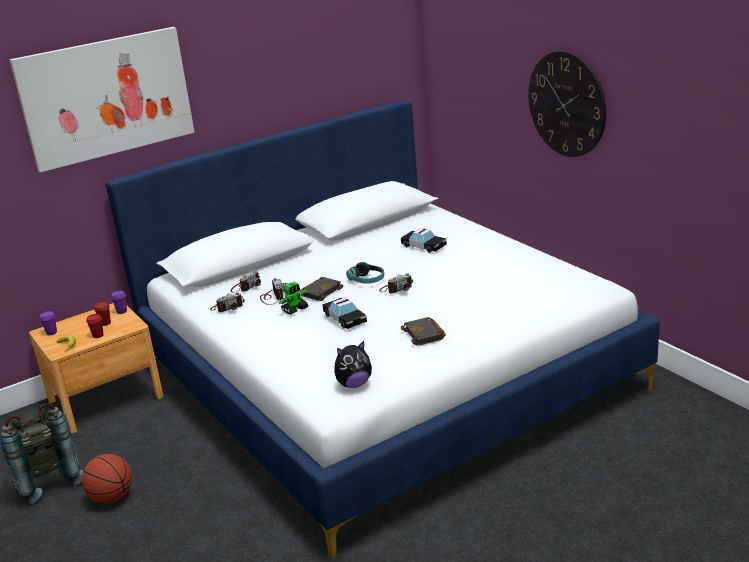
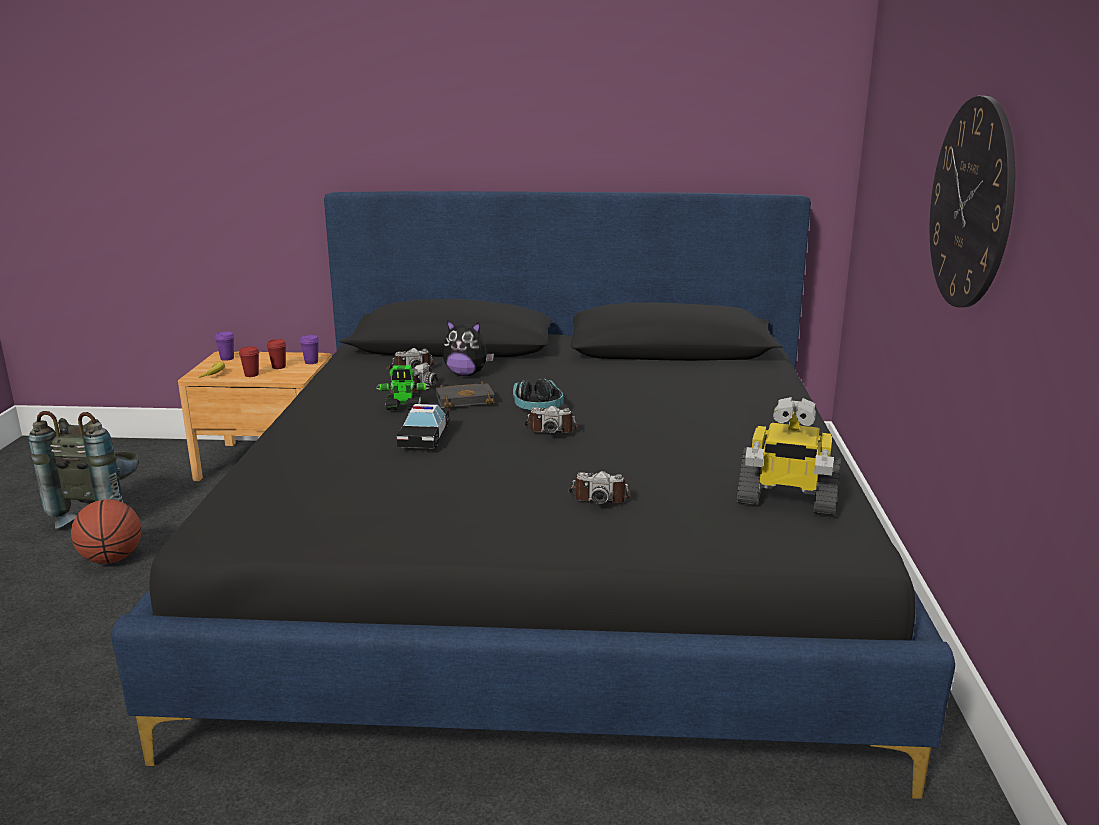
camera: 35 degrees right, 5 degrees down
(106, 97) = (352, 84): picture -> none
(227, 307) = (352, 381): camera -> camera (599, 496)
(354, 384) = (282, 515): plush toy -> plush toy (466, 374)
(383, 376) = (550, 568): white bed -> black bed
(423, 246) = (679, 396): toy car -> none
(425, 335) = (476, 496): black book -> none
(551, 279) = (786, 500): none -> toy robot

